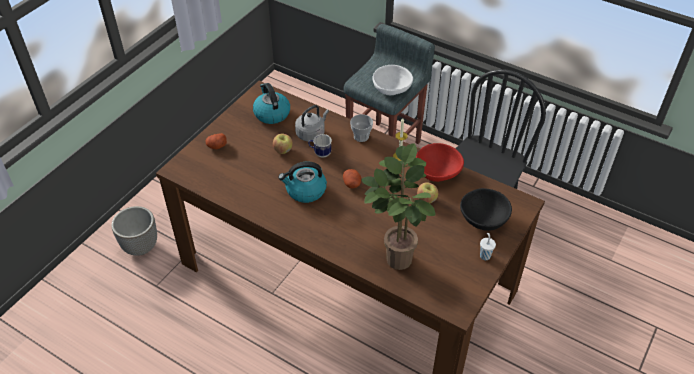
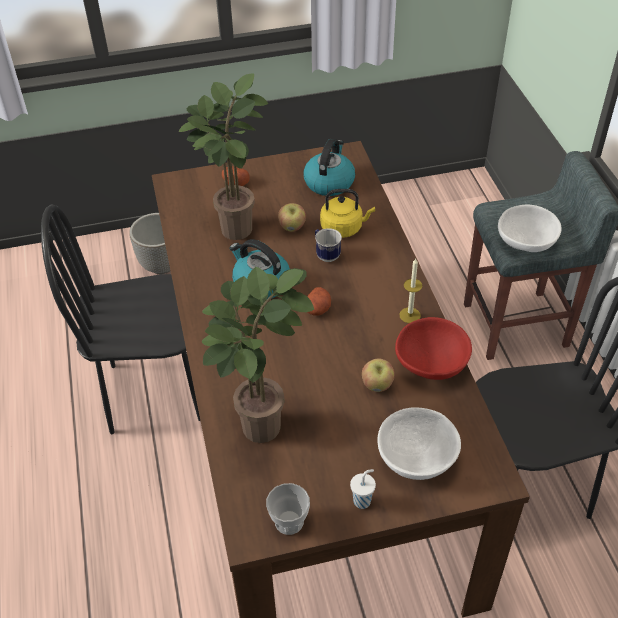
camera: 45 degrees right, 0 degrees up
(230, 321) = (155, 393): none -> black chair
(248, 170) = (234, 225): none -> potted plant
(311, 133) = (344, 228): grey kettle -> yellow kettle
(361, 136) = (393, 265): cup -> cup (289, 521)
(482, 219) = (416, 456): black bowl -> white bowl

